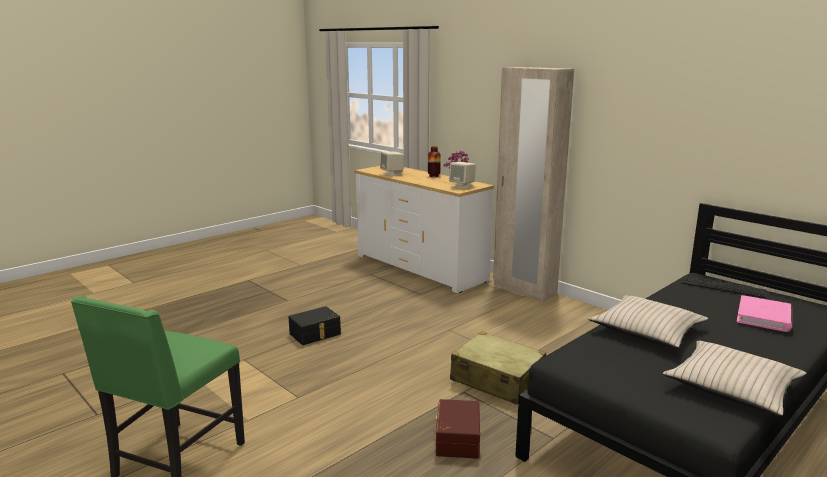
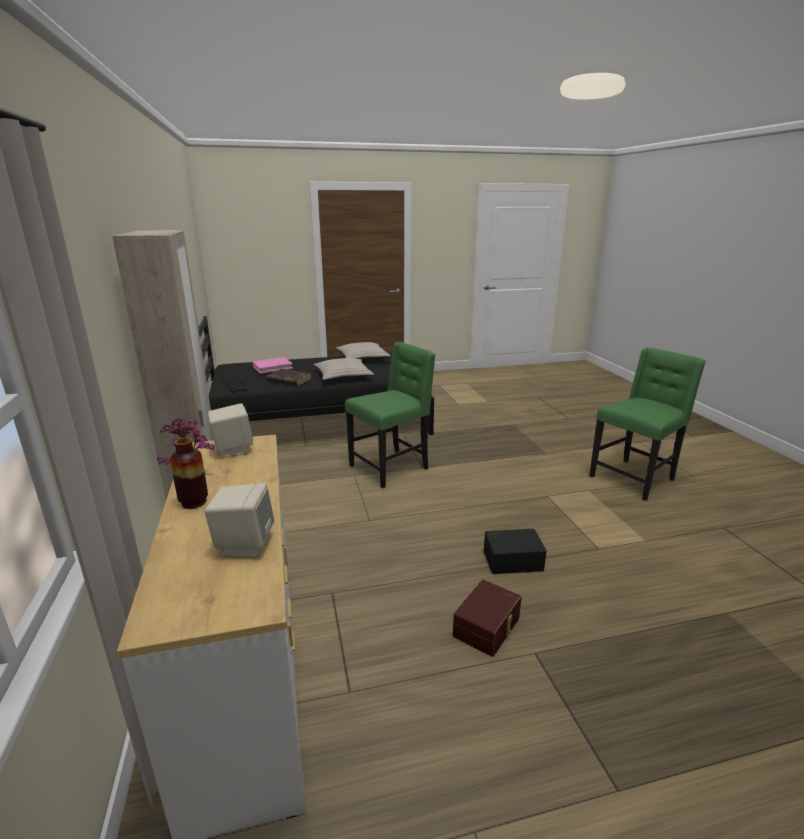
camera: 150 degrees left, 5 degrees up
(456, 439) = (455, 447): brown storage box -> brown storage box (488, 627)
(497, 380) = (390, 467): beige suitcase -> green chair
(687, 306) = (289, 380): none -> brown book

